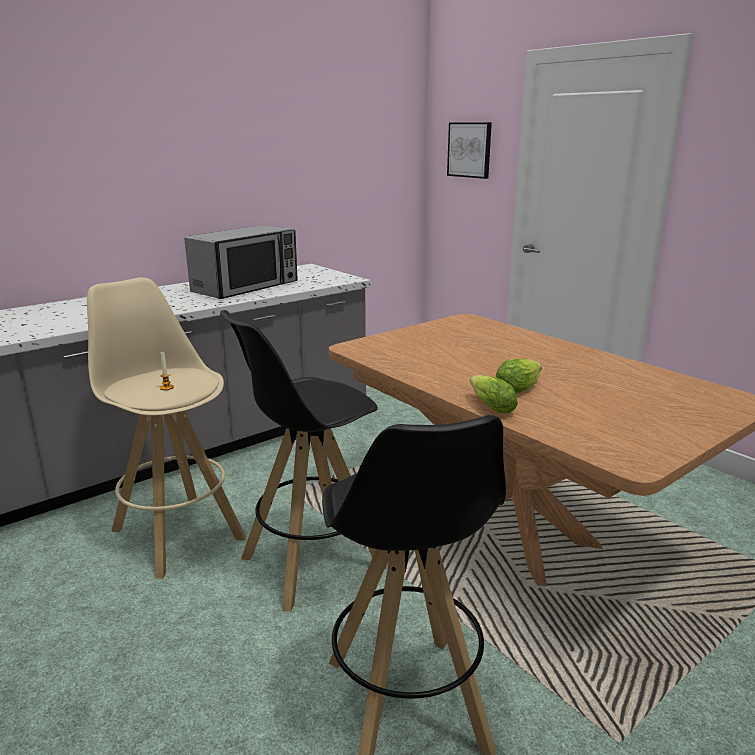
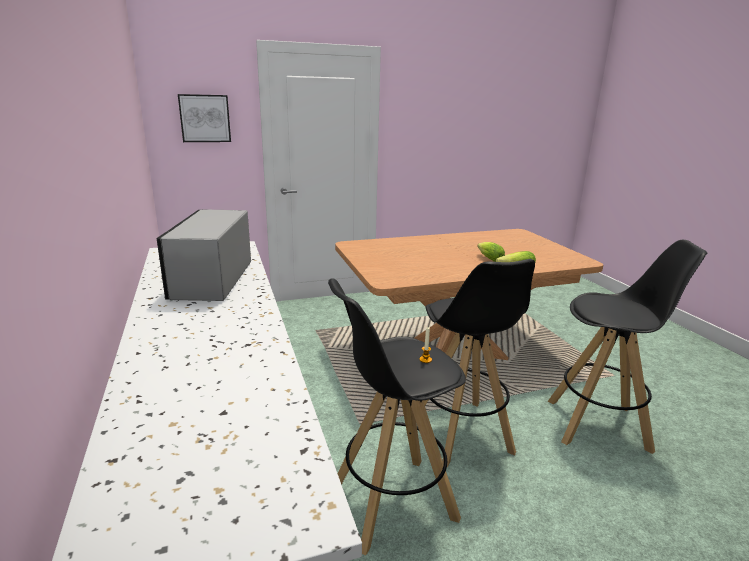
camera: 70 degrees left, 0 degrees up
(177, 533) = (391, 502): beige stool -> black stool
(246, 287) = (212, 280): microwave -> microwave turned 150 degrees counterclockwise

